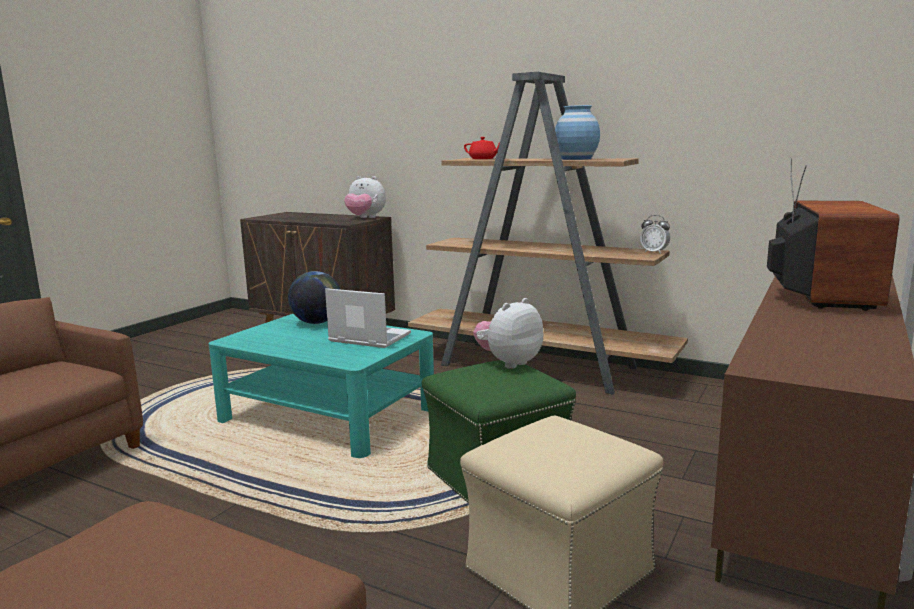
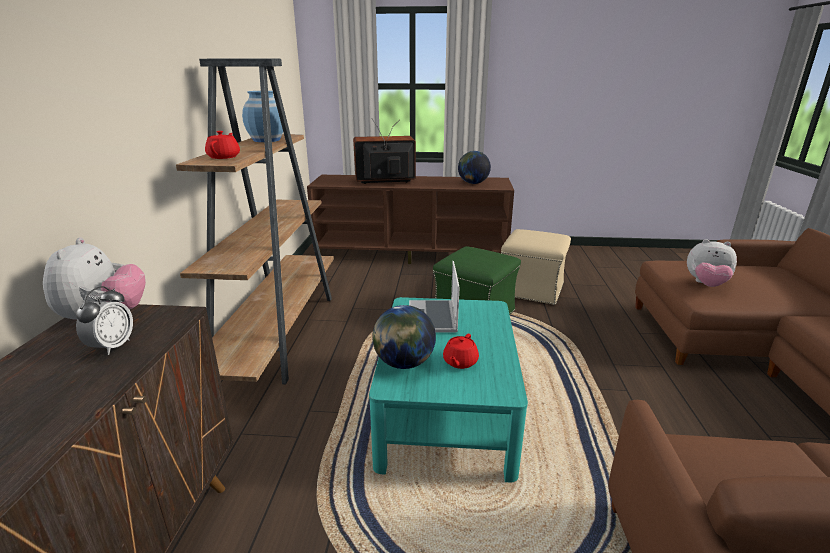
camera: 115 degrees left, 10 degrees up
(288, 335) = (460, 362): none -> red teapot
(509, 363) = (452, 258): plush toy -> plush toy (706, 284)
(654, 252) = (288, 201): alarm clock -> alarm clock (112, 346)
(814, 350) = (473, 183): none -> globe

